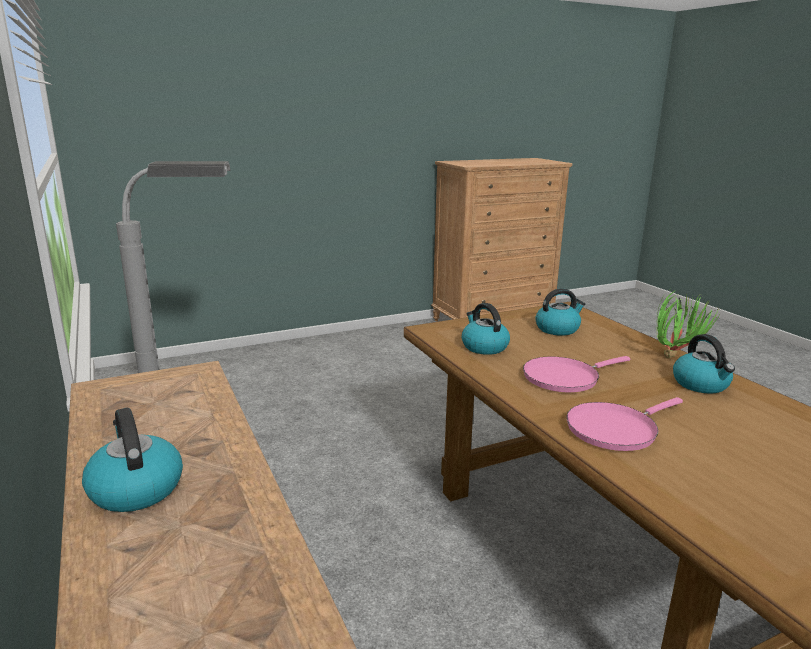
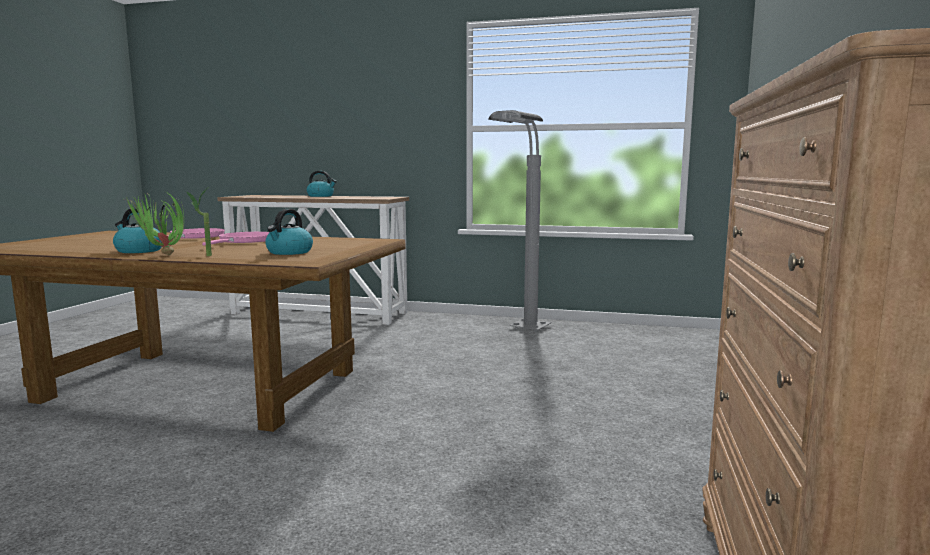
camera: 130 degrees right, 10 degrees down
(484, 347) = (324, 241): kettle -> none
(637, 345) = (203, 256): none -> potted plant

